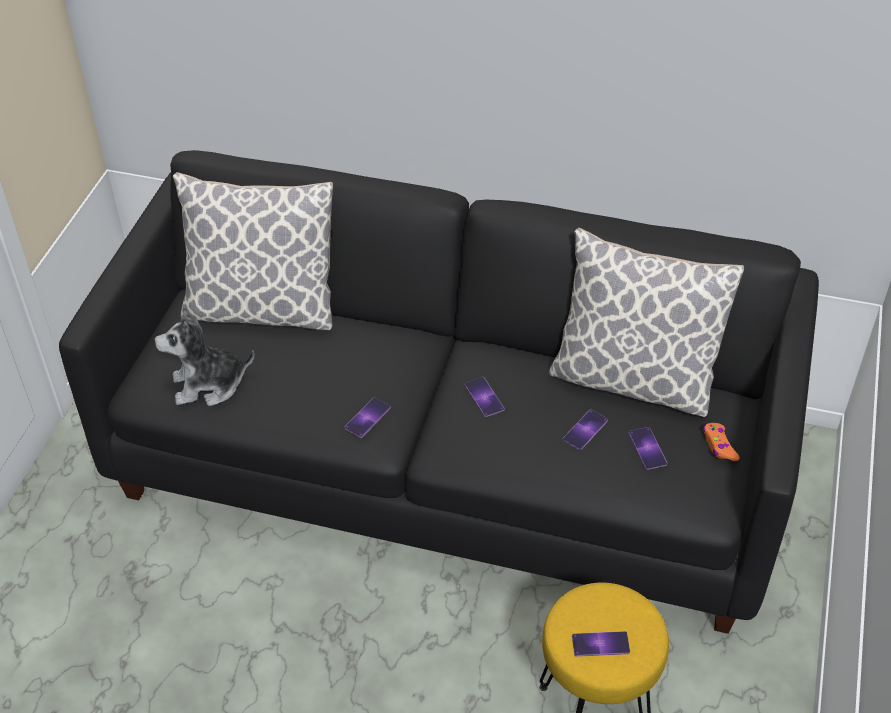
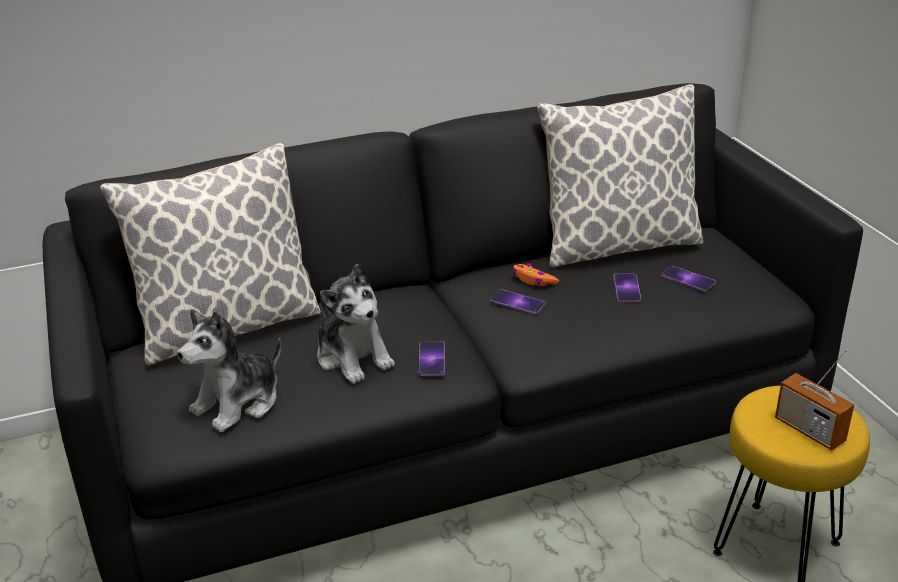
camera: 35 degrees left, 15 degrees down
(316, 386) = (353, 357): none -> plush toy
(600, 644) = (809, 430): phone -> radio
(719, 446) = (733, 257): orange game controller -> orange game controller (533, 280)

